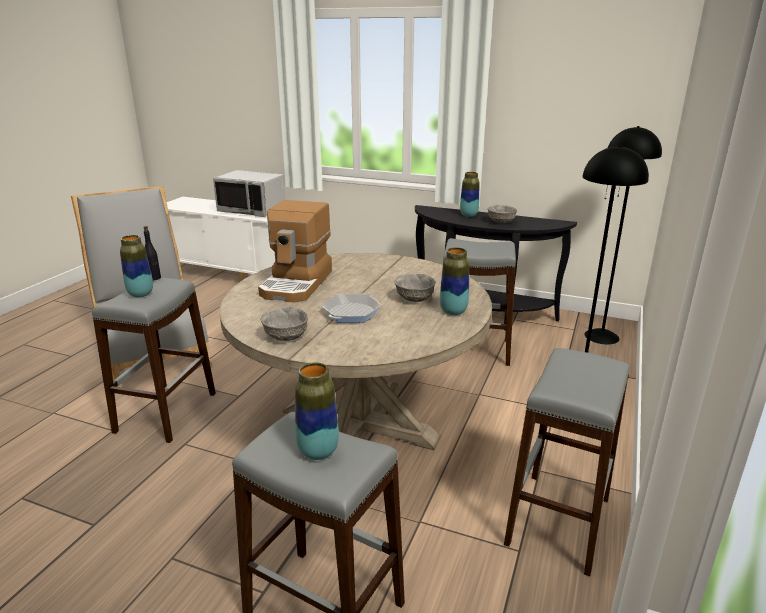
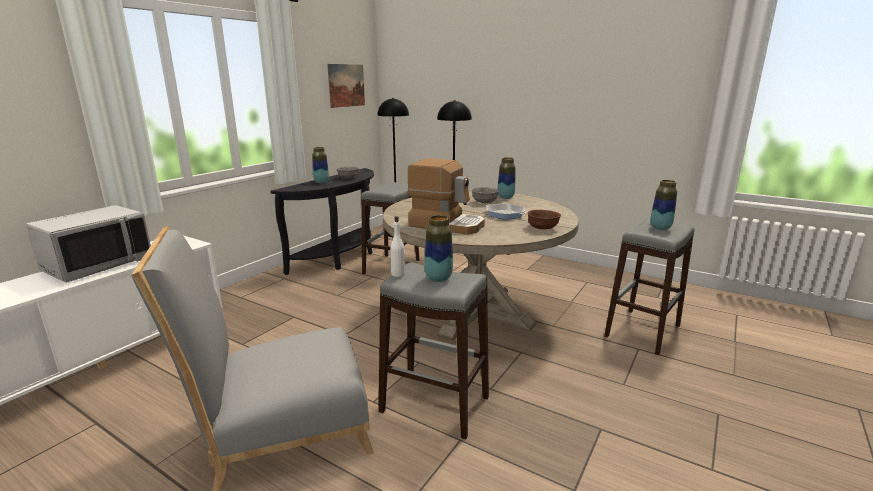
camera: 80 degrees left, 5 degrees down
(154, 278) = (398, 274): black bottle -> white bottle
(285, 336) = (542, 228): grey bowl -> brown bowl
(558, 521) = (565, 271): grey stool -> none
(598, 98) = (346, 85): none -> picture

